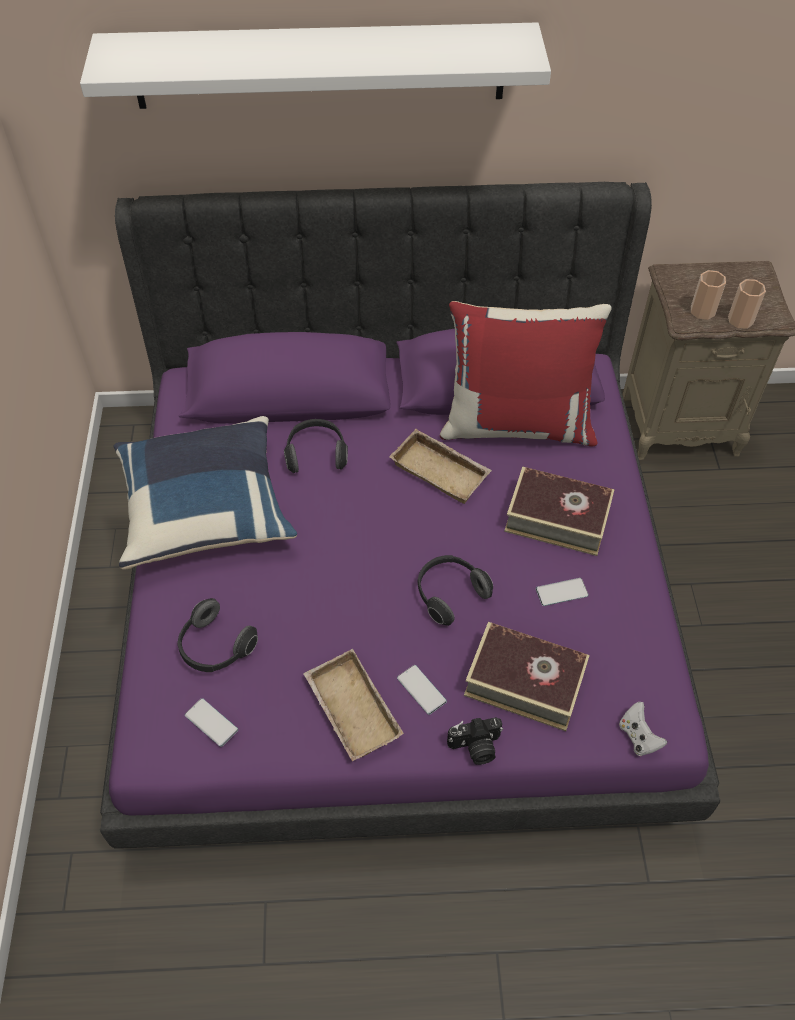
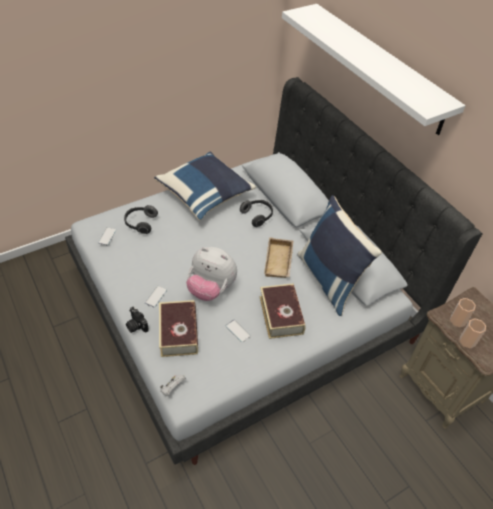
camera: 60 degrees right, 5 degrees down
(349, 709) = (133, 275): beige tray -> none
(397, 594) = (243, 302): purple bed -> grey bed
(449, 594) = (211, 289): headphones -> plush toy
(517, 423) = (330, 279): red pillow -> blue pillow

